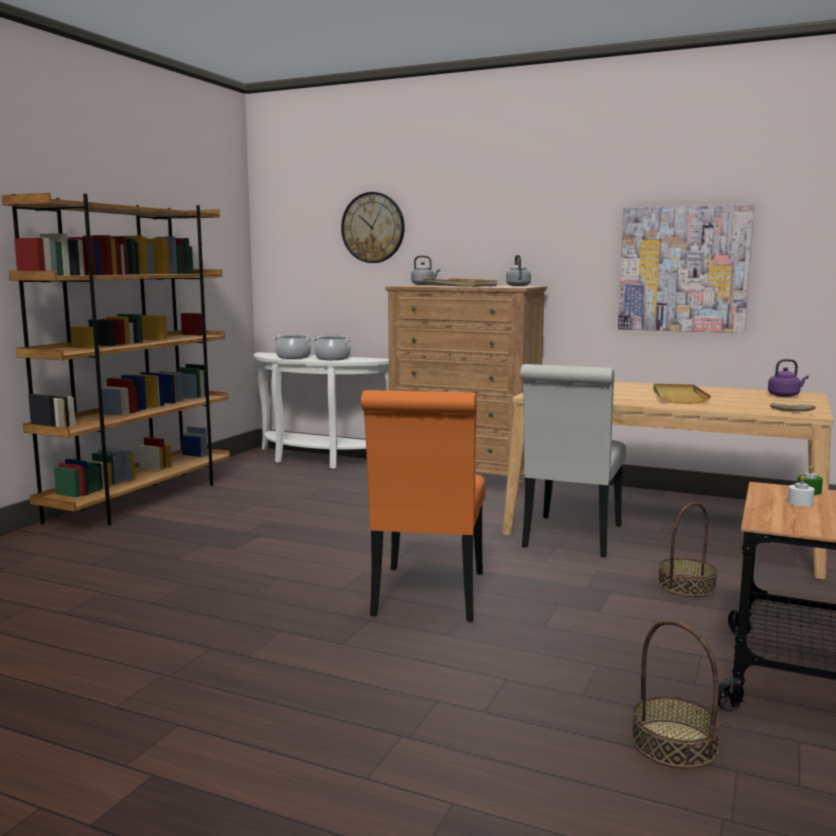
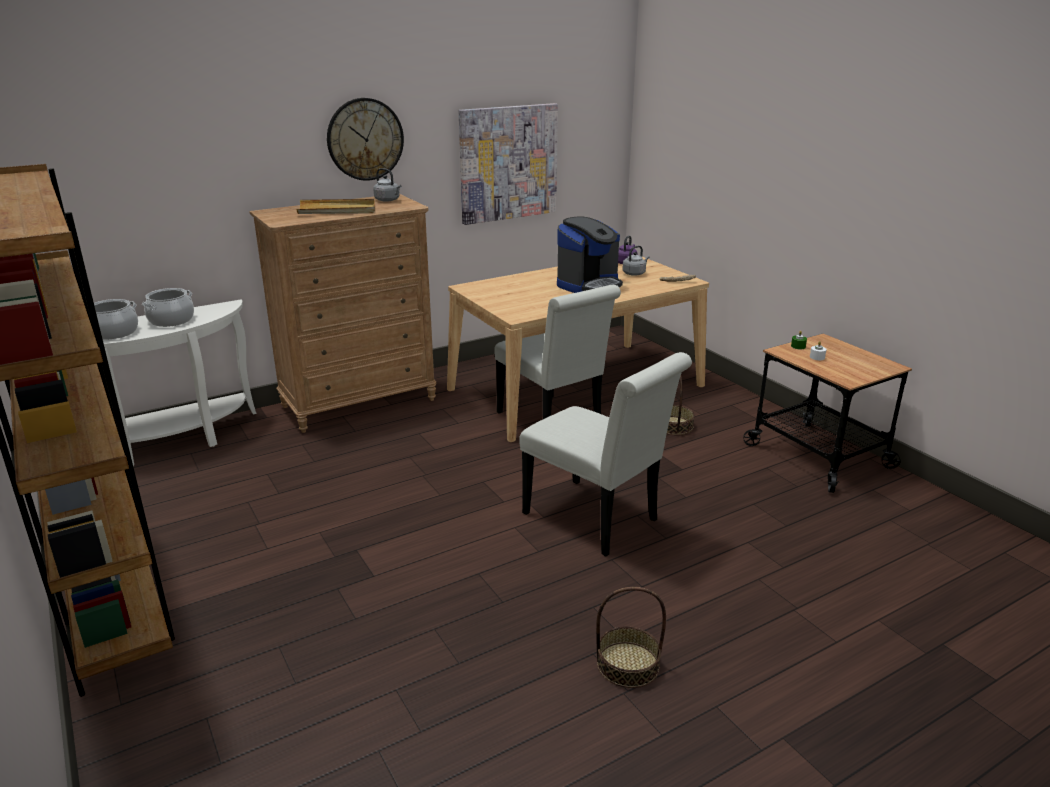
camera: 55 degrees left, 15 degrees up
(373, 227) = (176, 145): wall clock -> wall clock (365, 139)
(424, 284) = (274, 211): grey kettle -> grey kettle (634, 273)
(427, 598) = (597, 520): orange chair -> white chair
(673, 744) = (855, 523): basket -> basket (628, 665)
(678, 397) = (589, 285): beige tray -> coffee machine

